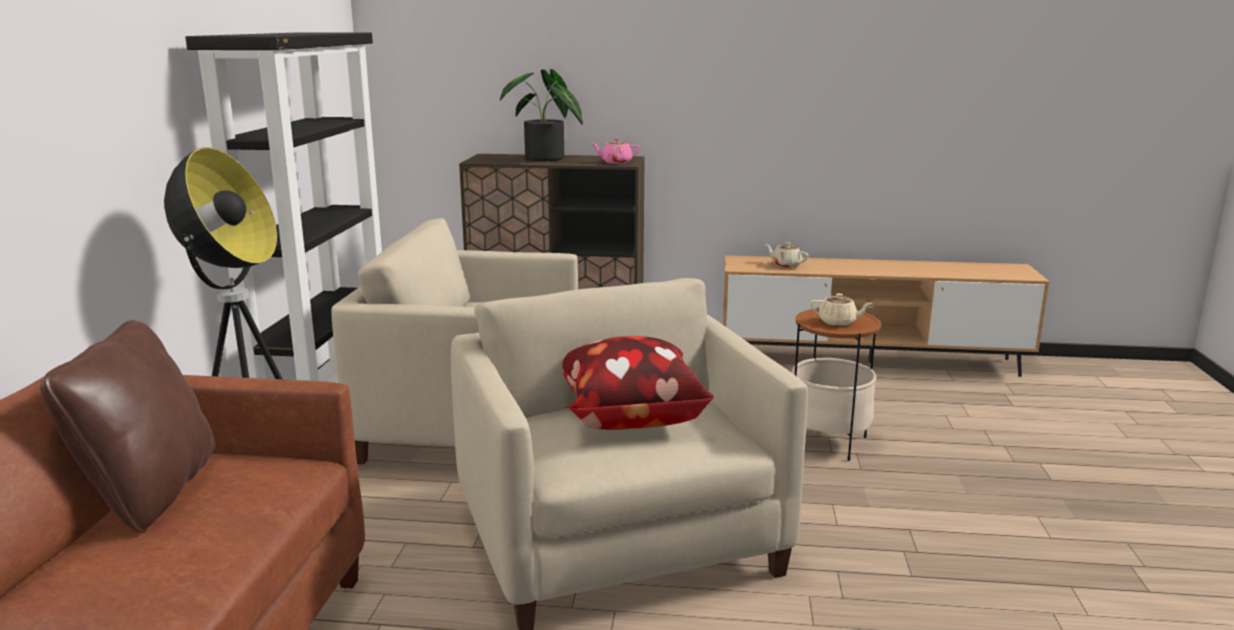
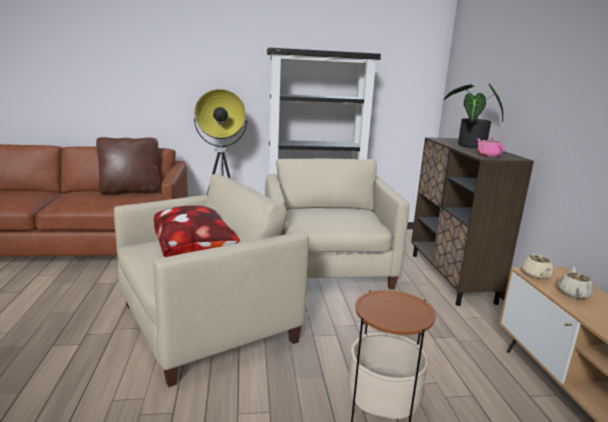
camera: 75 degrees right, 0 degrees up
(838, 322) = (390, 309): beige teapot -> beige teapot (536, 275)

